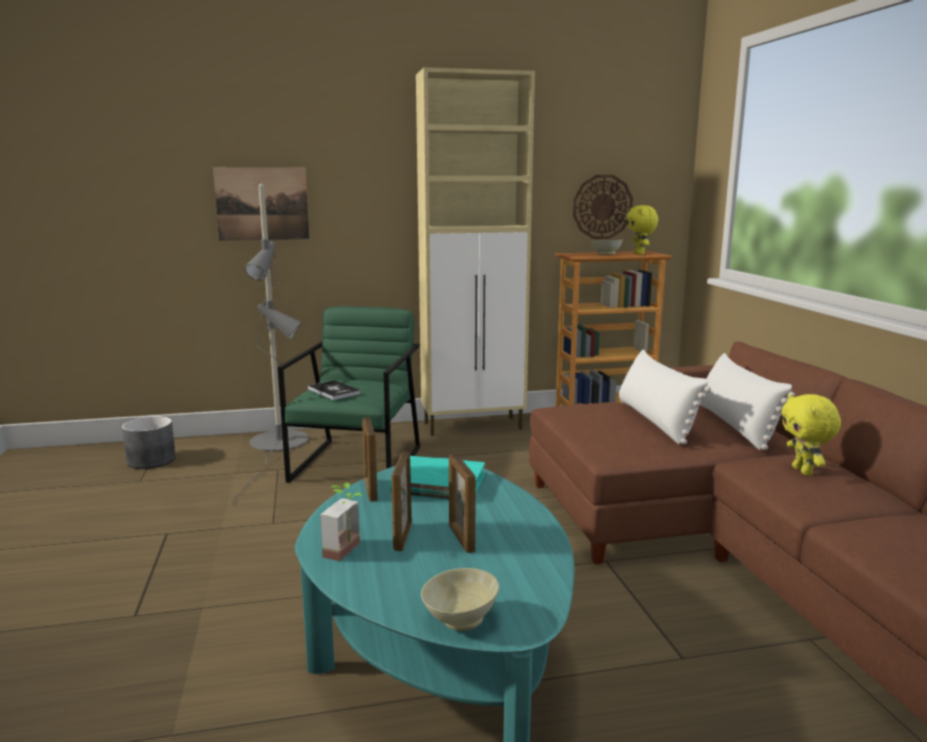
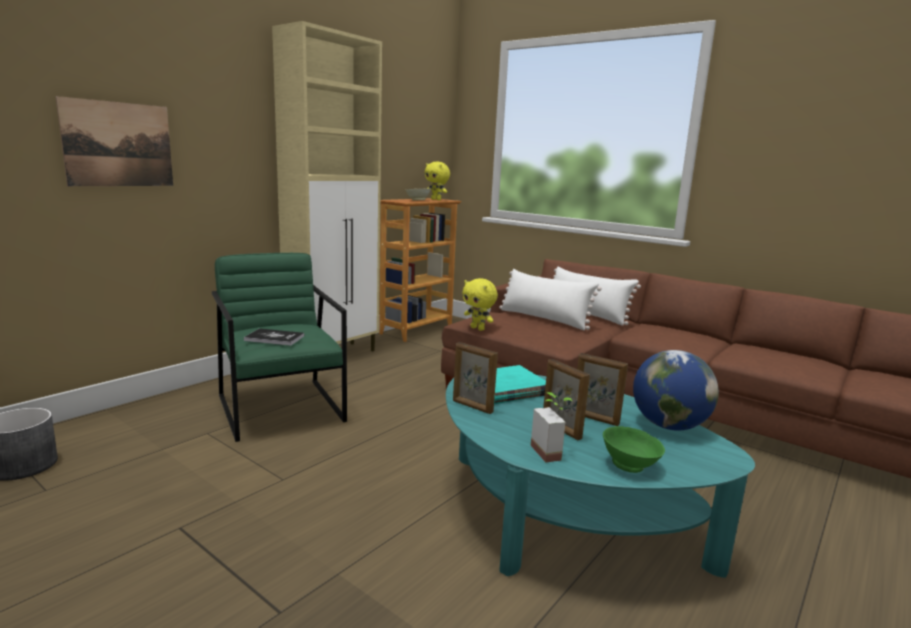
camera: 40 degrees left, 0 degrees up
(276, 446) = (167, 412): grey floor lamp -> none
(388, 591) = (630, 466): none -> green bowl
(459, 620) = (697, 466): beige bowl -> none
(528, 573) = (669, 426): none -> globe
(602, 207) = (404, 162): wall clock -> none
(803, 471) = (664, 332): yellow plush toy -> yellow plush toy (478, 328)

